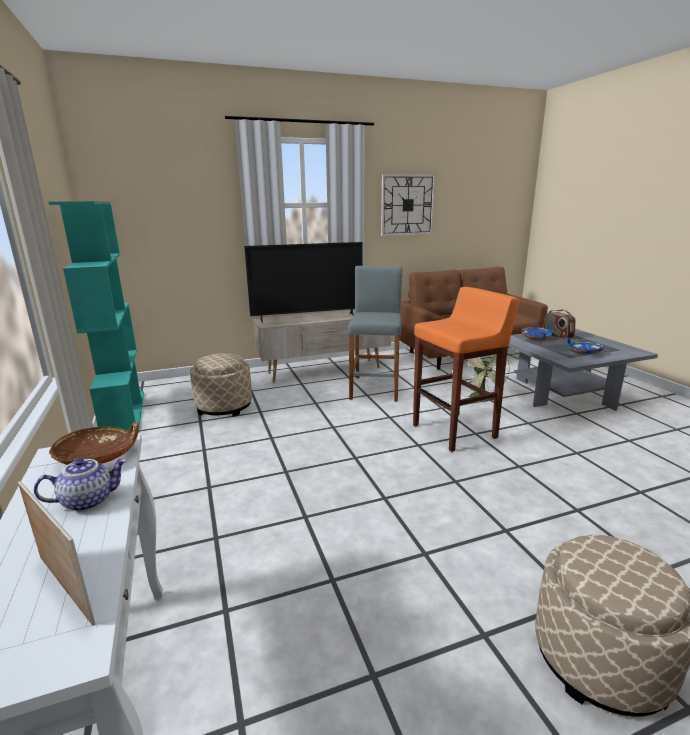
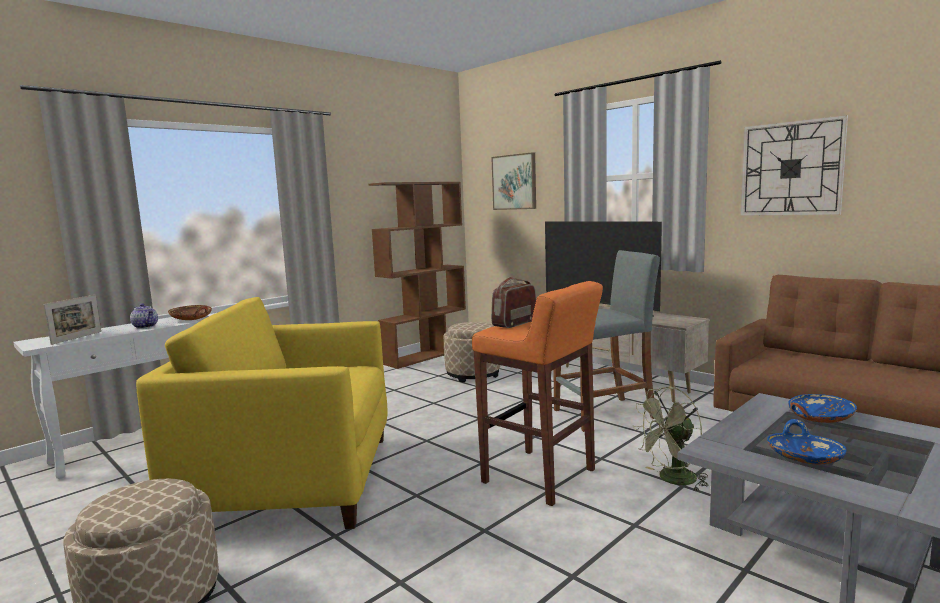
camera: 65 degrees right, 10 degrees down
(124, 414) = (425, 355): turquoise bookcase -> brown bookcase
(166, 204) = (514, 182): none -> picture
(384, 543) = (293, 480): none -> yellow armchair
(557, 335) = (884, 432): radio -> radio (514, 323)

